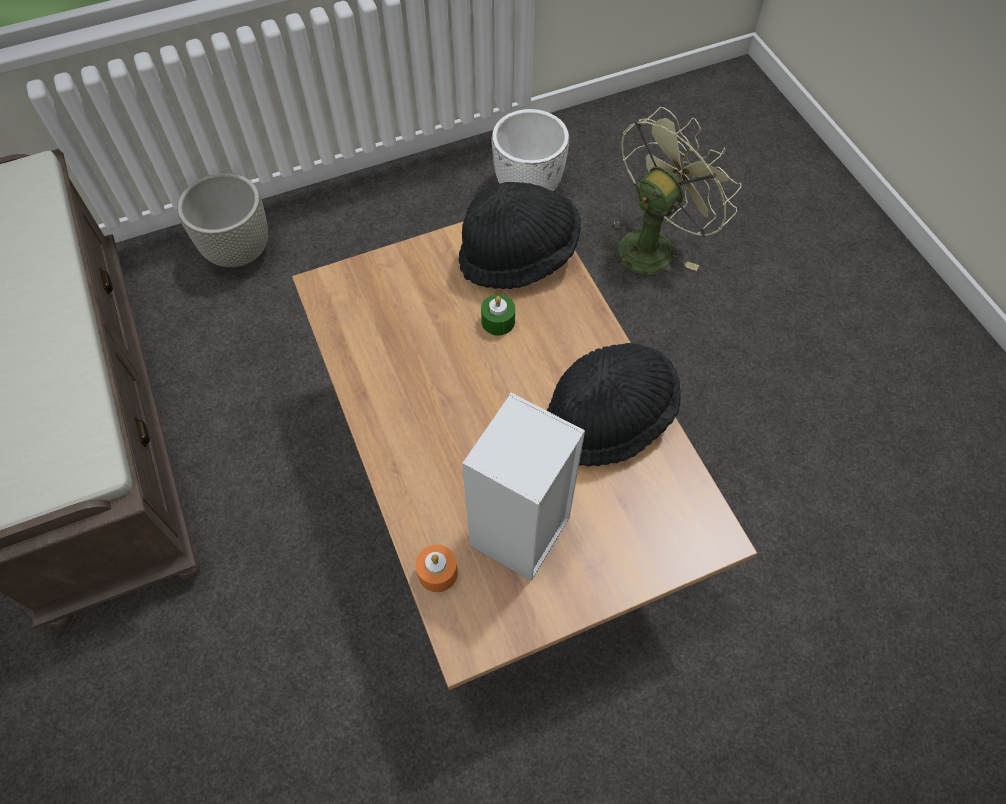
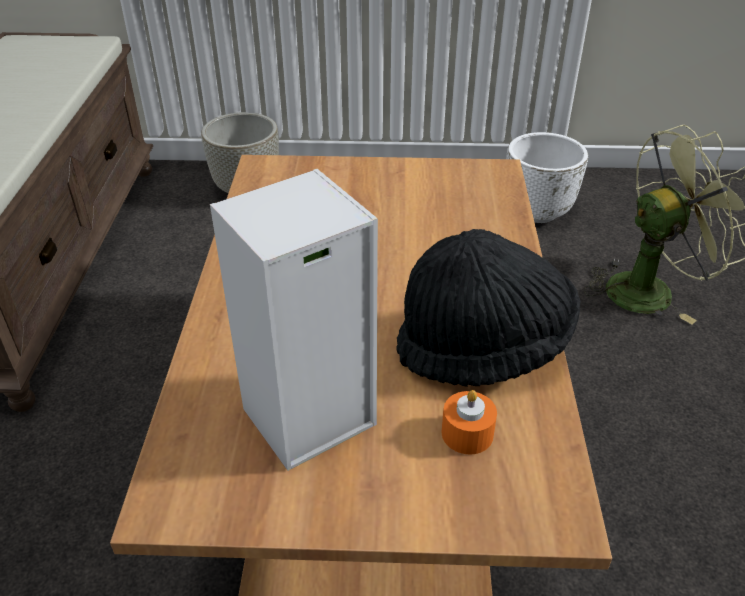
camera: 25 degrees right, 20 degrees down
(437, 572) = (189, 421): orange candle -> orange candle (467, 433)
(498, 321) = (411, 234): green candle -> none
(518, 256) = (466, 193): black hat -> none

